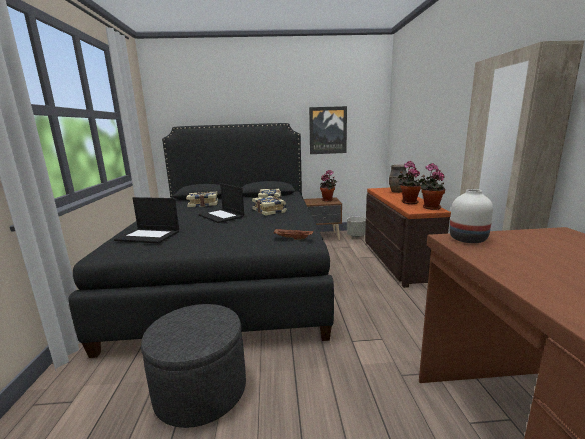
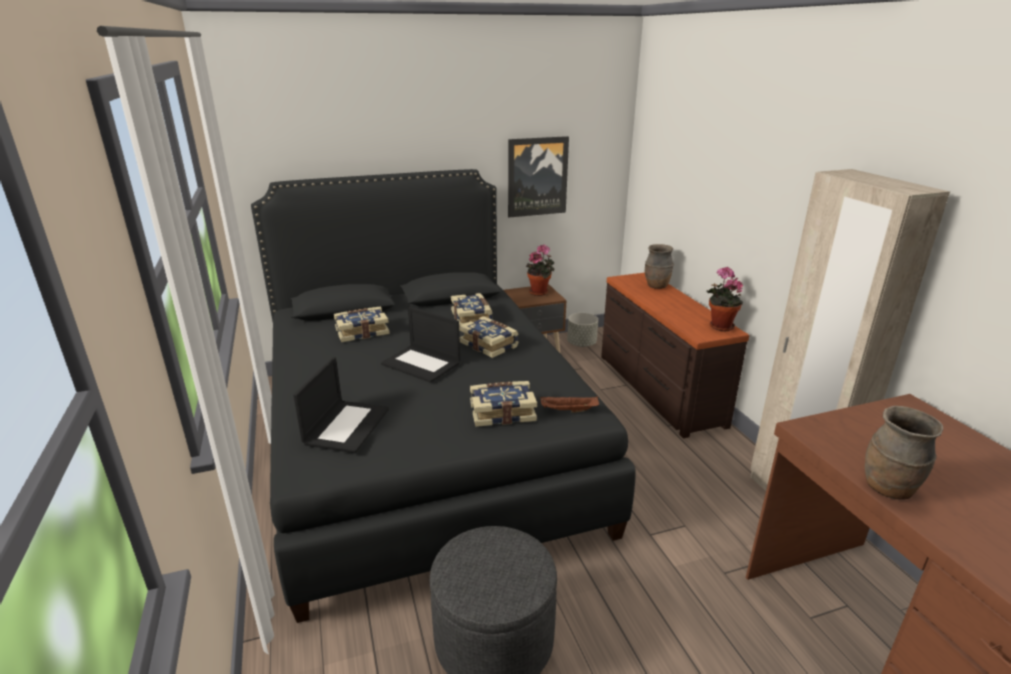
camera: 15 degrees left, 10 degrees up
(149, 236) = (346, 425): laptop -> laptop turned 75 degrees counterclockwise
(248, 236) = (502, 412): none -> book
(408, 202) = (684, 314): potted plant -> none
(468, 239) = (824, 428): white vase -> none
(513, 274) = (889, 489): none -> brown vase

